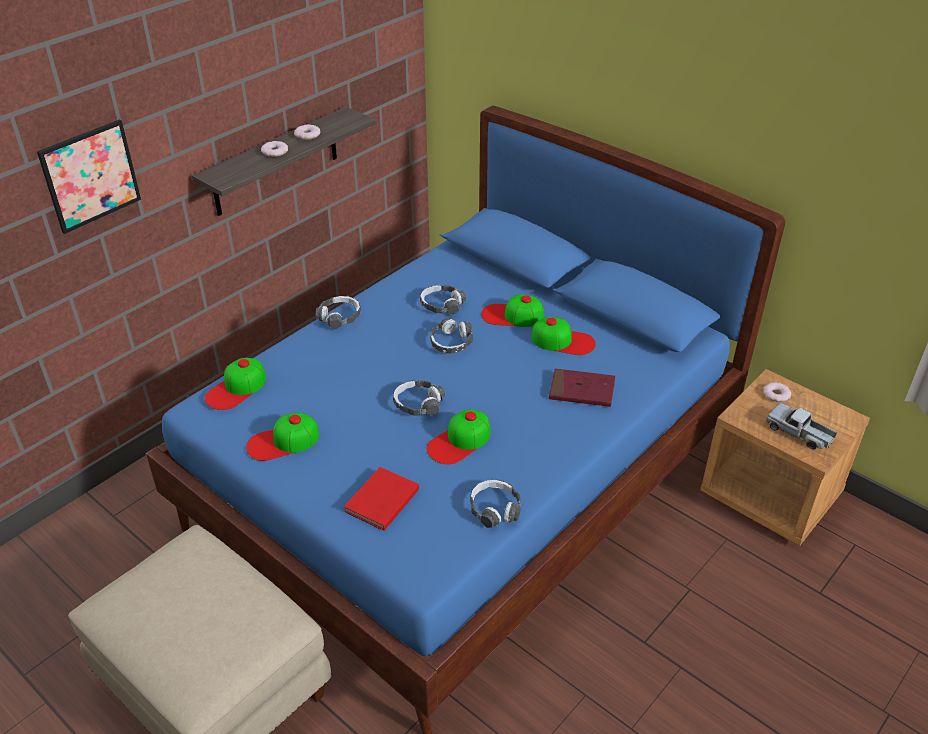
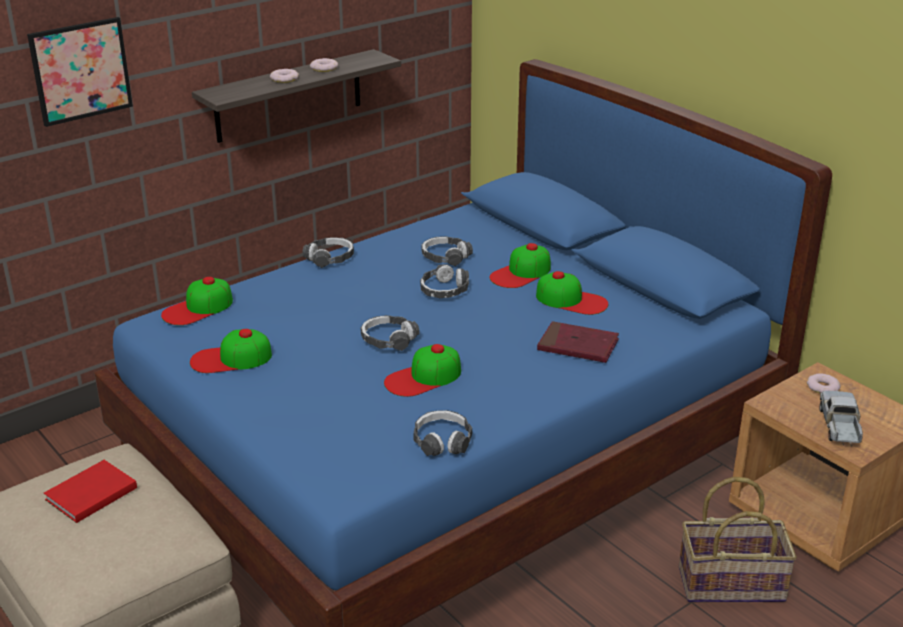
camera: 10 degrees right, 10 degrees down
(380, 501) = (317, 420): red book -> red book (89, 494)
(512, 315) = (521, 273): cap -> cap turned 60 degrees counterclockwise
(717, 566) = (731, 583): none -> basket
(799, 433) = (840, 426): toy truck -> toy truck turned 45 degrees clockwise

